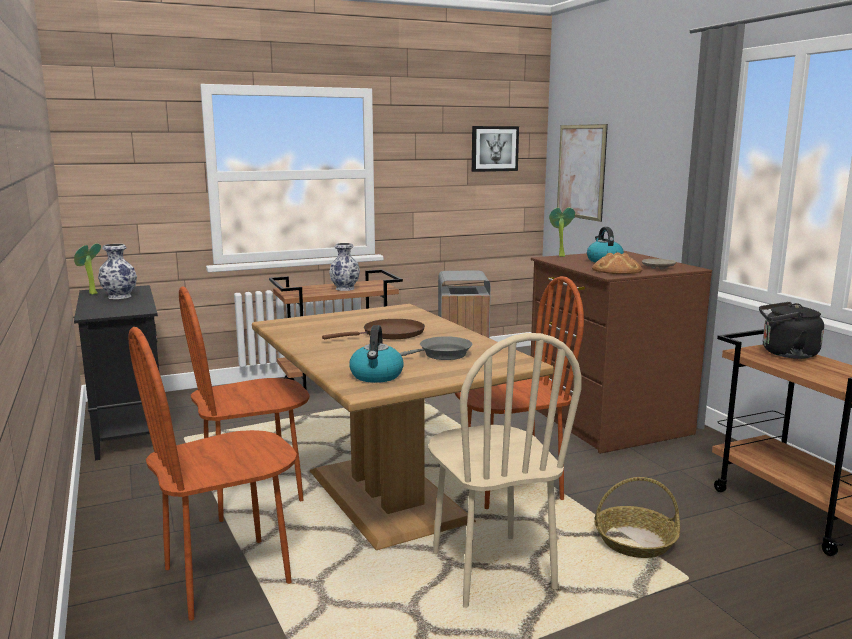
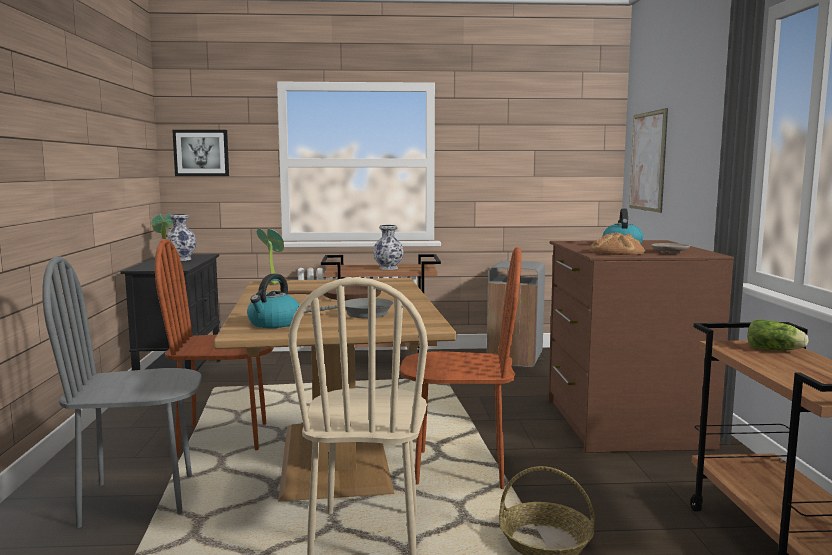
camera: 20 degrees right, 5 degrees down
(227, 577) = (138, 499): brown chair -> grey chair
(494, 148) = (563, 140): picture -> picture (201, 153)
(560, 256) = (582, 241): potted plant -> potted plant (273, 283)
(785, 353) = (776, 350): black kettle -> lettuce

